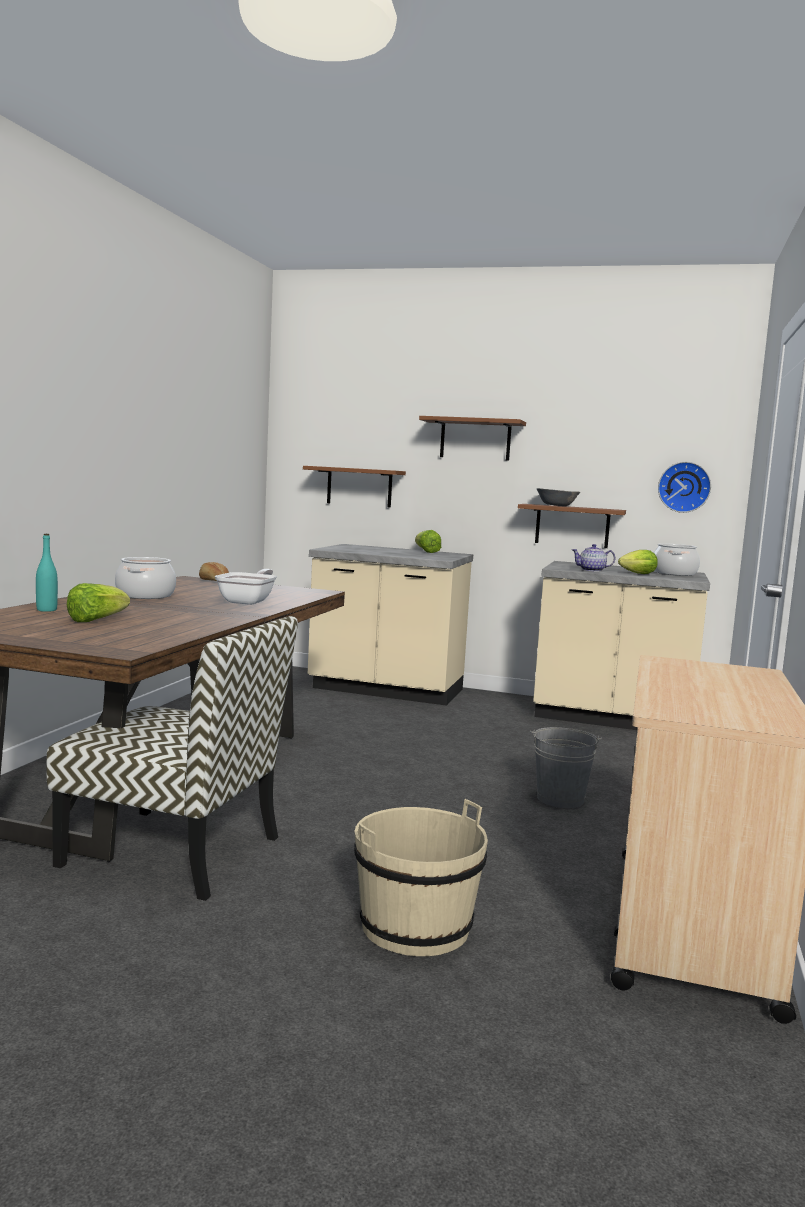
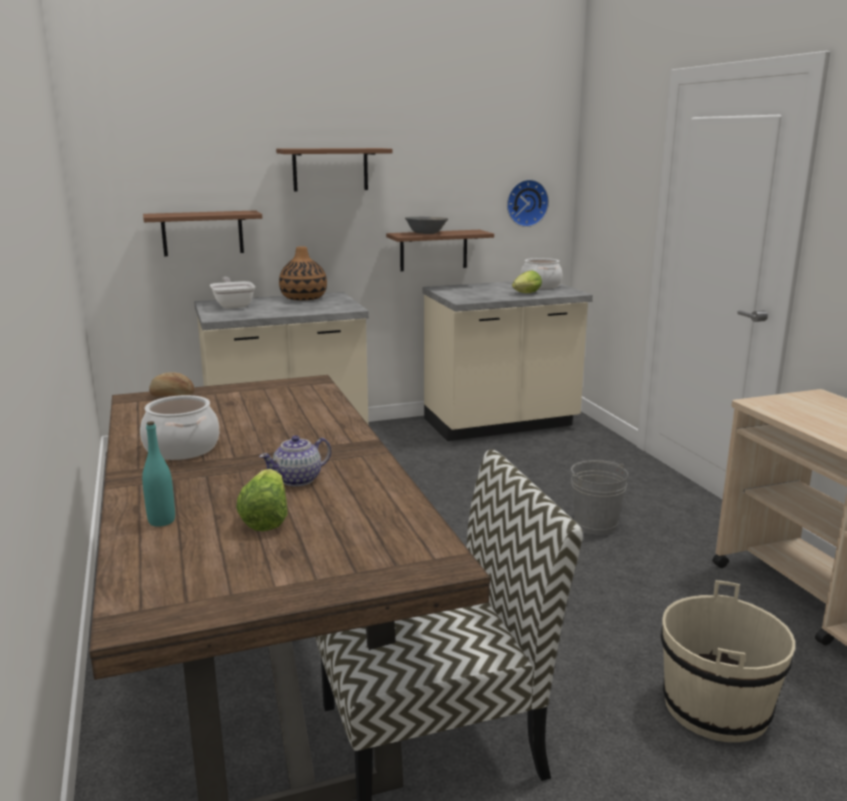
camera: 35 degrees left, 10 degrees up
(249, 601) = (302, 423): frying pan -> frying pan (233, 305)
(426, 552) = (303, 298): lettuce -> vase
(592, 570) = (490, 297): teapot -> teapot (298, 479)

